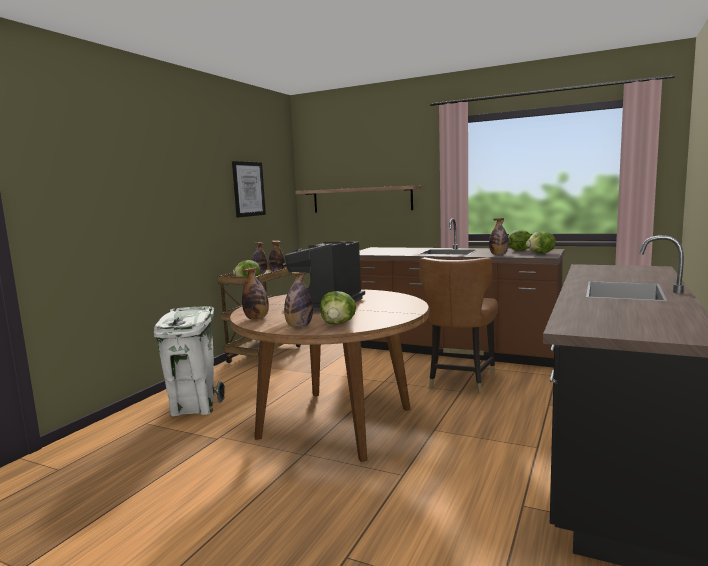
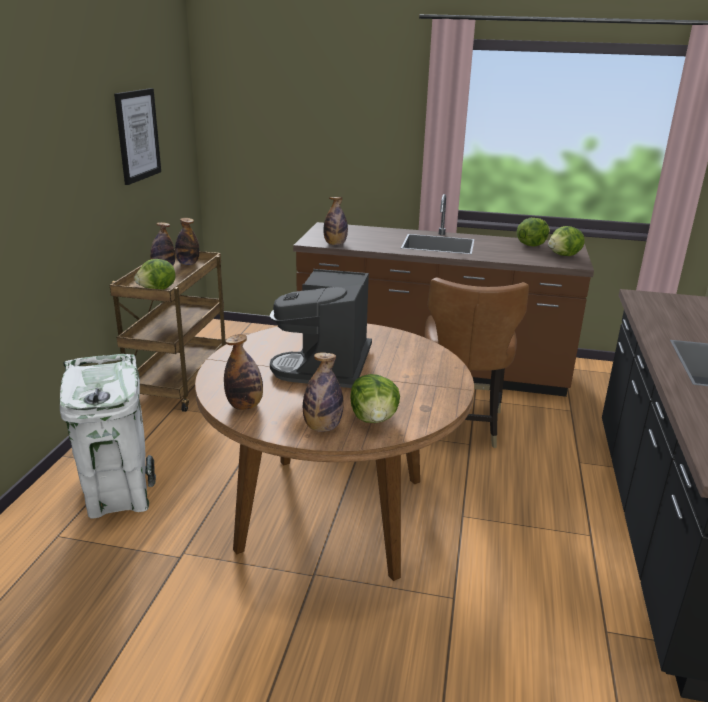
camera: 15 degrees left, 15 degrees up
(361, 199) = (302, 148): shelf -> none
(498, 255) = (512, 257): bottle -> bottle (335, 244)

